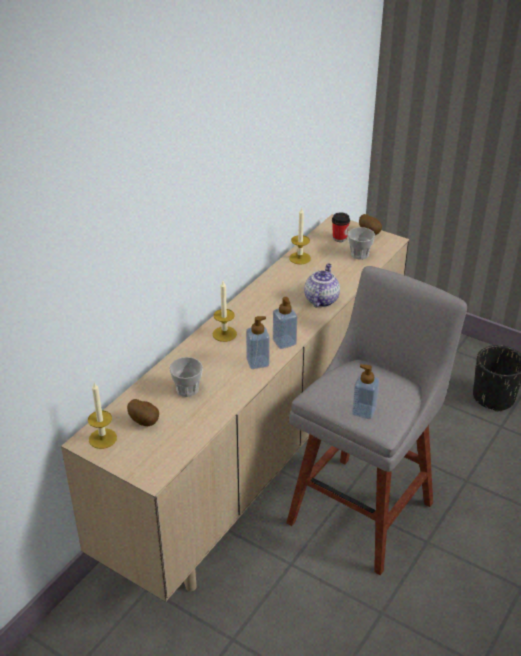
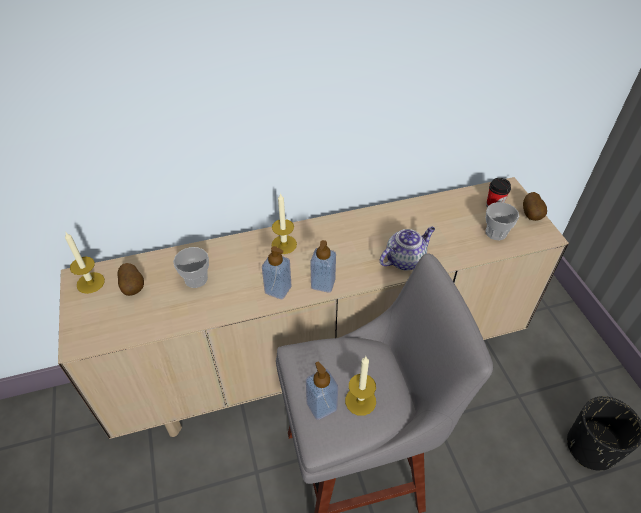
camera: 40 degrees right, 10 degrees up
(299, 258) = (432, 206): candle -> candle (360, 401)

